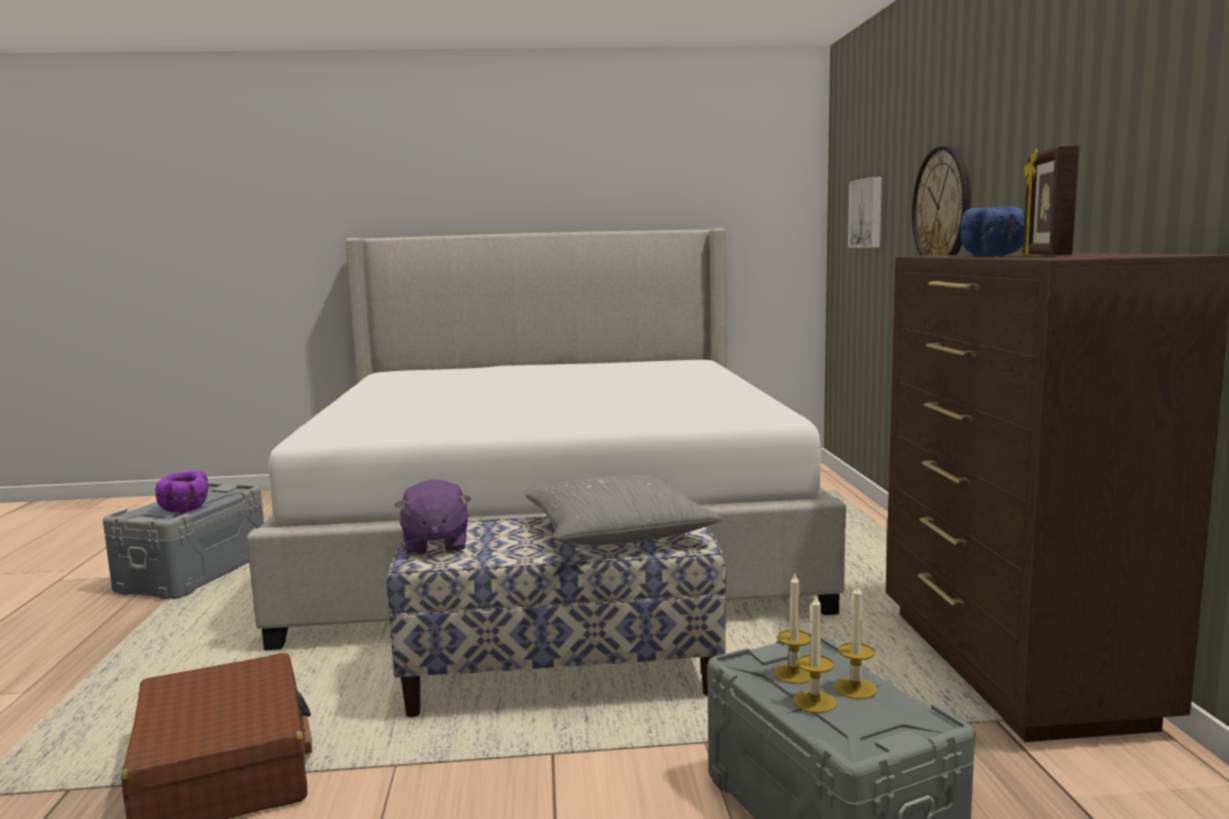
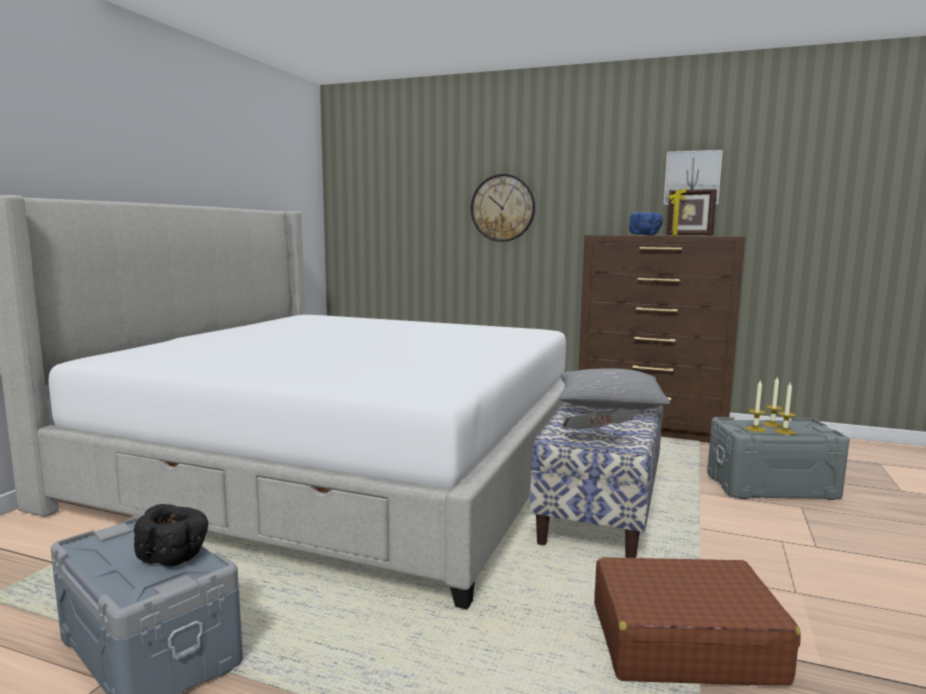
camera: 65 degrees left, 0 degrees up
(186, 509) = (174, 556): purple bowl -> black bowl
(435, 545) = (596, 439): purple plush toy -> newspaper
(868, 213) = (399, 208): picture -> picture (692, 178)

